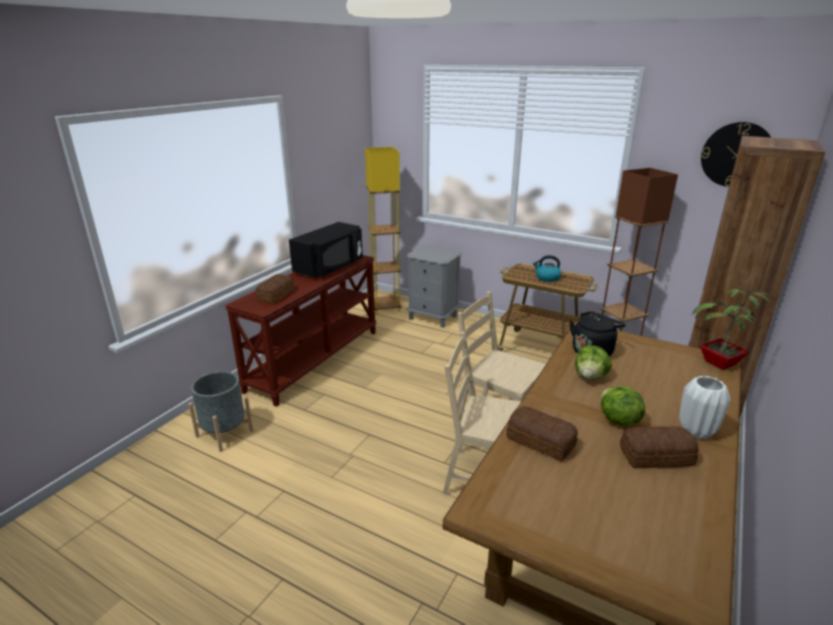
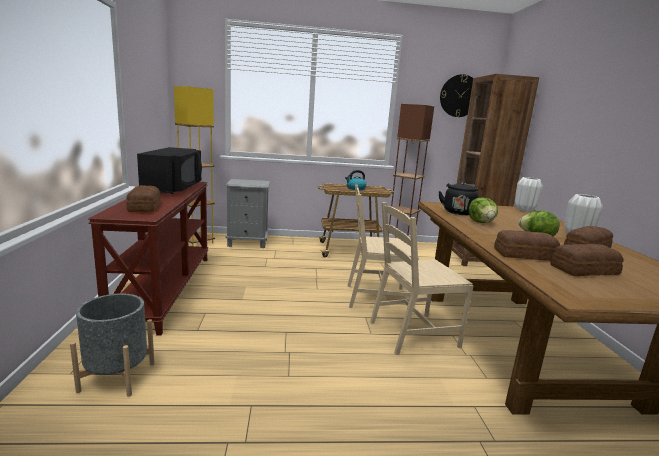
camera: 35 degrees left, 10 degrees down
(571, 483) = (582, 270): none -> bread
(718, 364) = (524, 210): potted plant -> white vase

